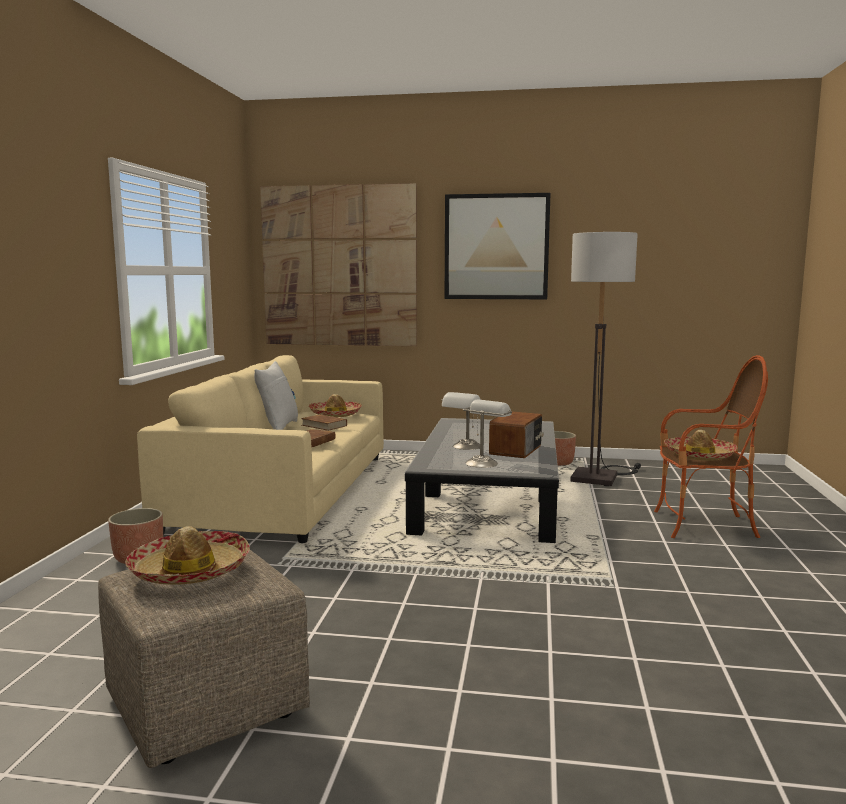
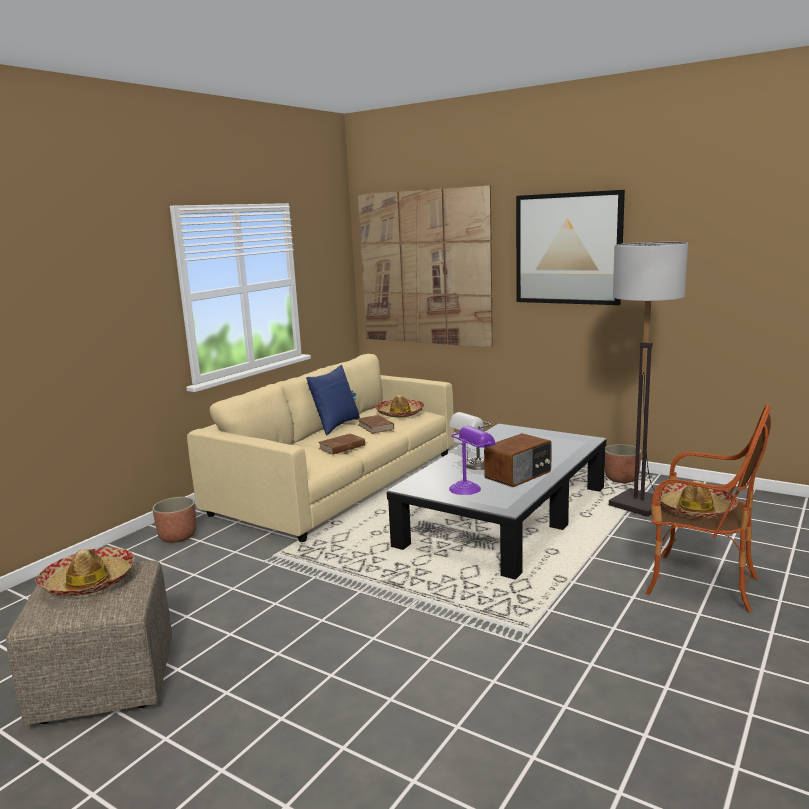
camera: 25 degrees right, 5 degrees up
(278, 428) = (336, 426): grey pillow -> blue pillow
(484, 461) = (470, 487): white table lamp -> purple table lamp

